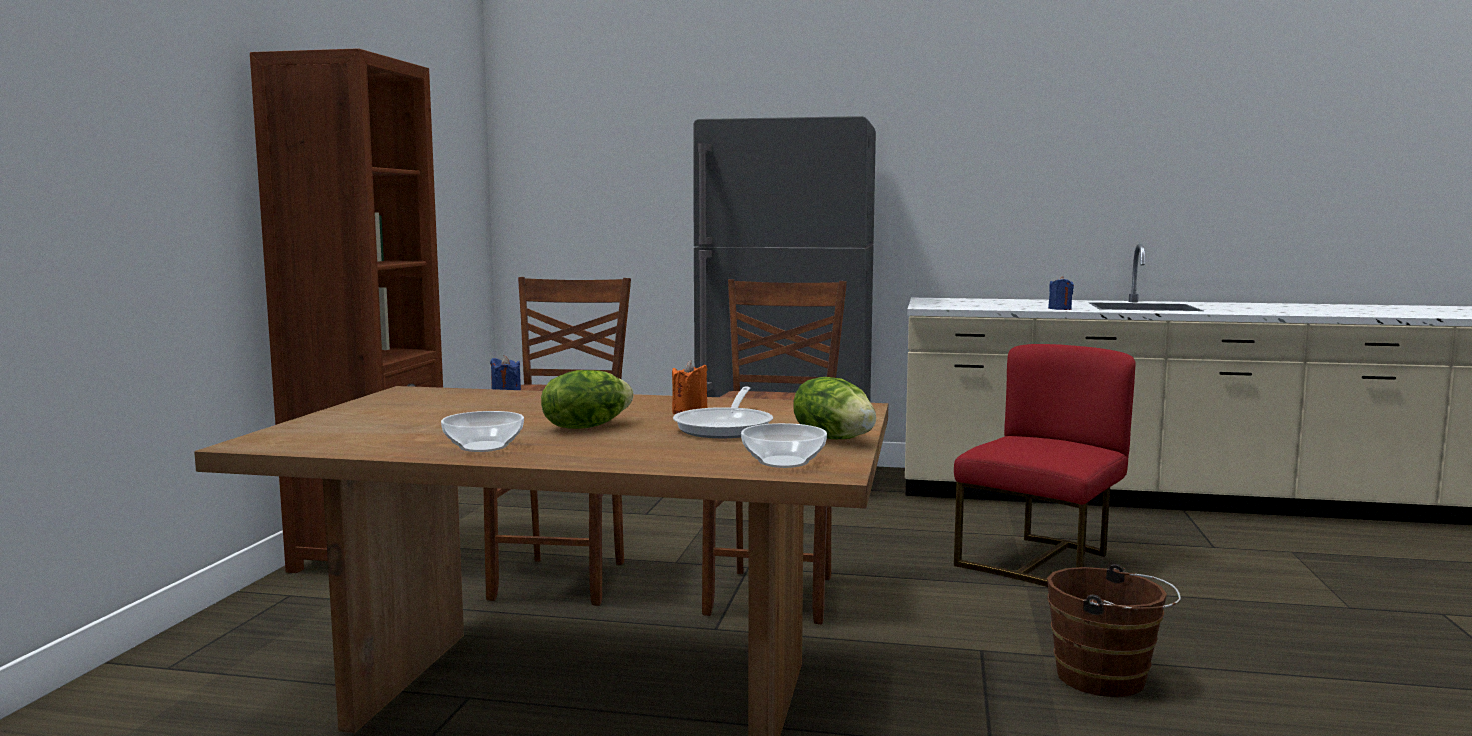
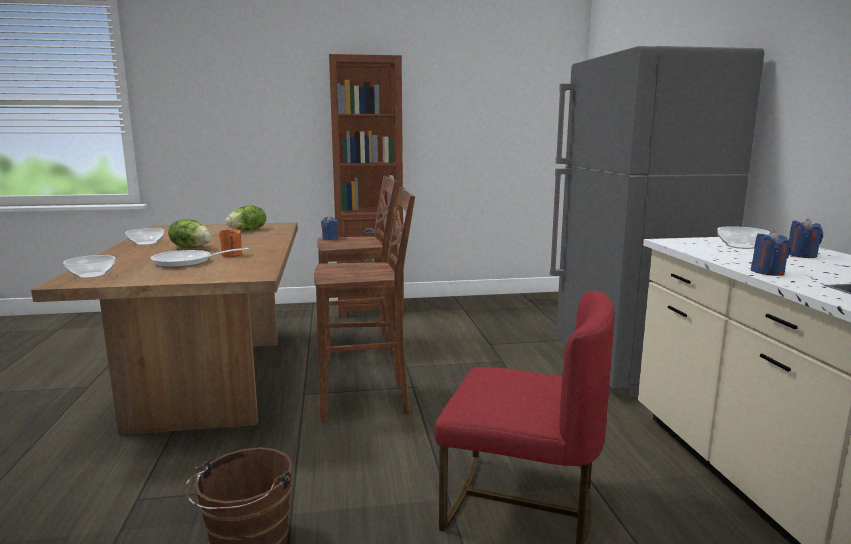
camera: 70 degrees right, 5 degrees up
(834, 438) = (152, 278): lettuce -> lettuce (248, 230)
(960, 303) = (741, 246): none -> bowl
(1002, 302) = (802, 255): none -> blue candle

